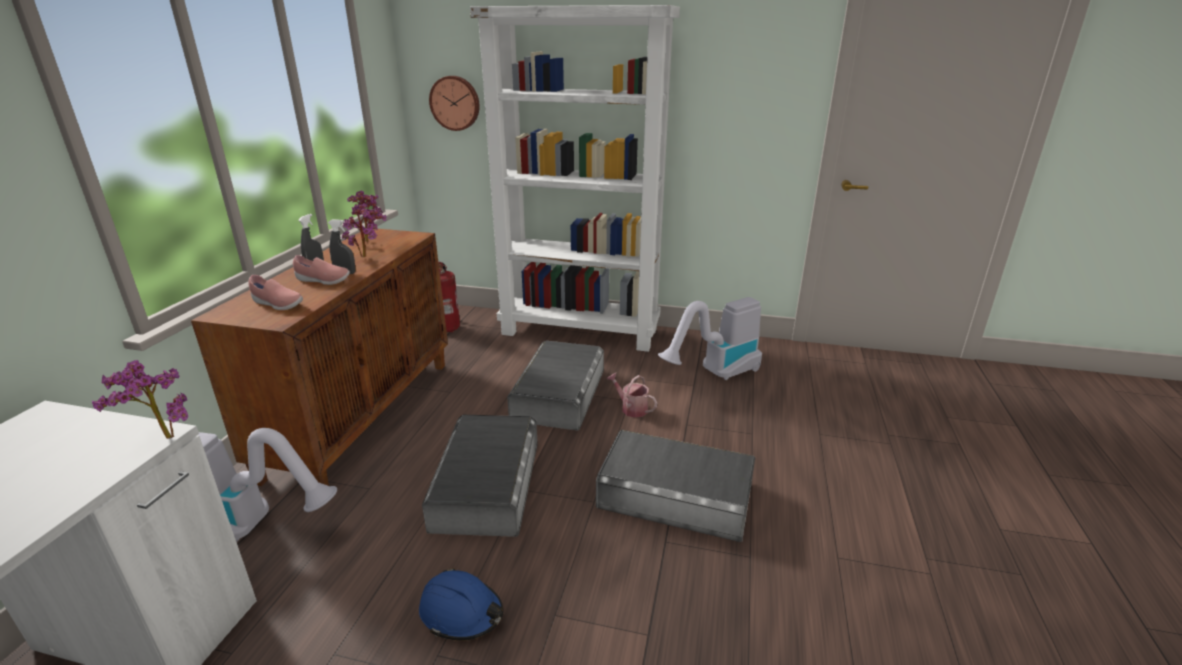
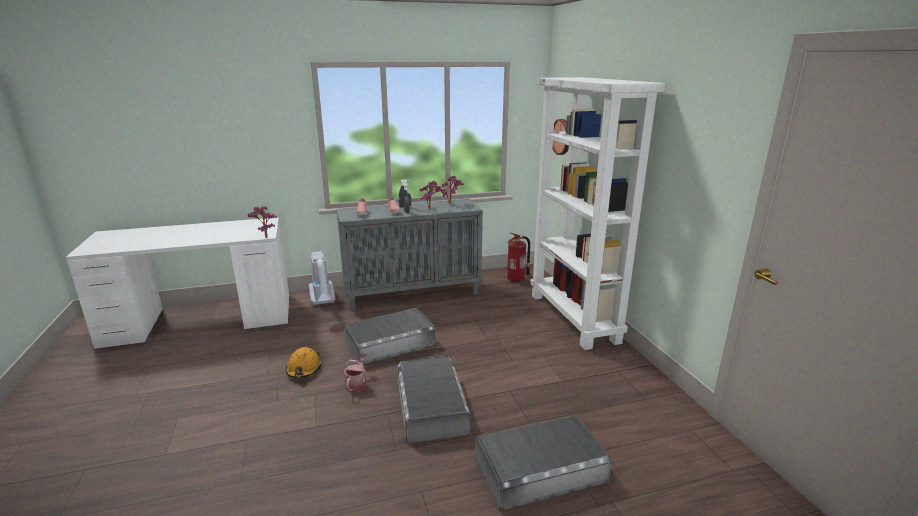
camera: 60 degrees right, 5 degrees down
(362, 415) = (413, 293): brown cabinet -> grey cabinet
(461, 613) = (304, 369): blue hard hat -> orange hard hat
(559, 394) = (491, 335): grey storage box -> grey storage box (539, 469)
(631, 408) = (505, 364): watering can -> watering can (357, 384)
(715, 374) = (592, 386): vacuum cleaner -> none

